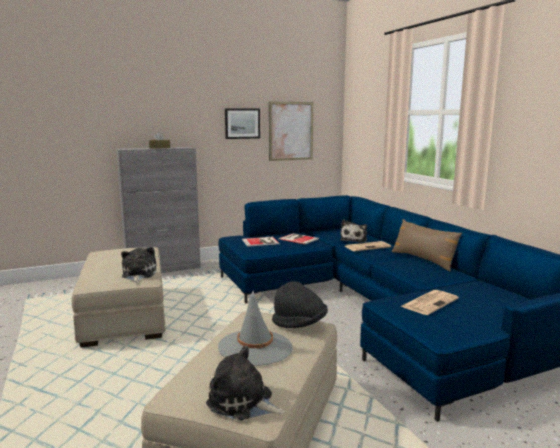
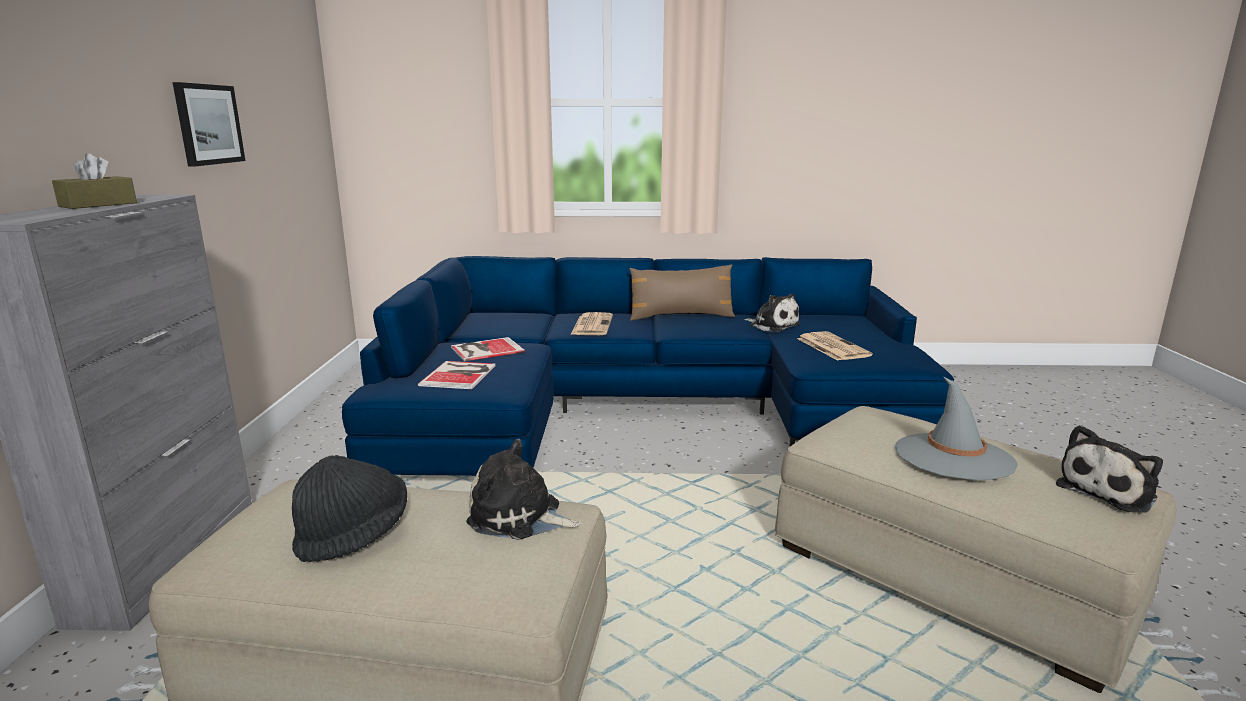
camera: 65 degrees left, 5 degrees up
(291, 131) = (278, 141): picture -> none
(300, 324) = (878, 418): black hat -> black hat (354, 535)
(354, 239) = (542, 324): plush toy -> plush toy (772, 325)

